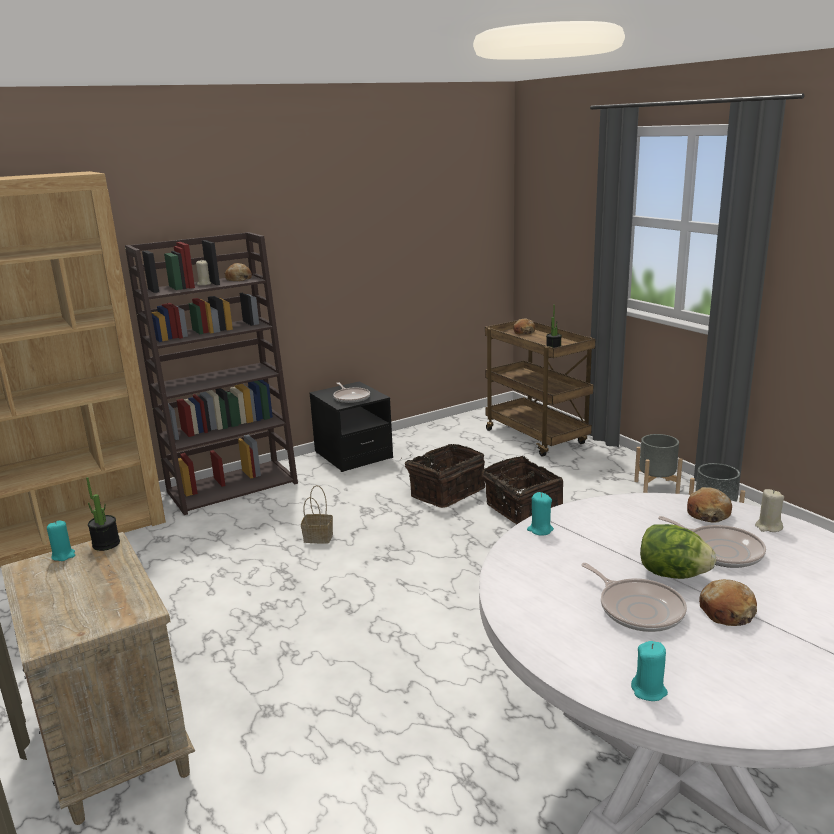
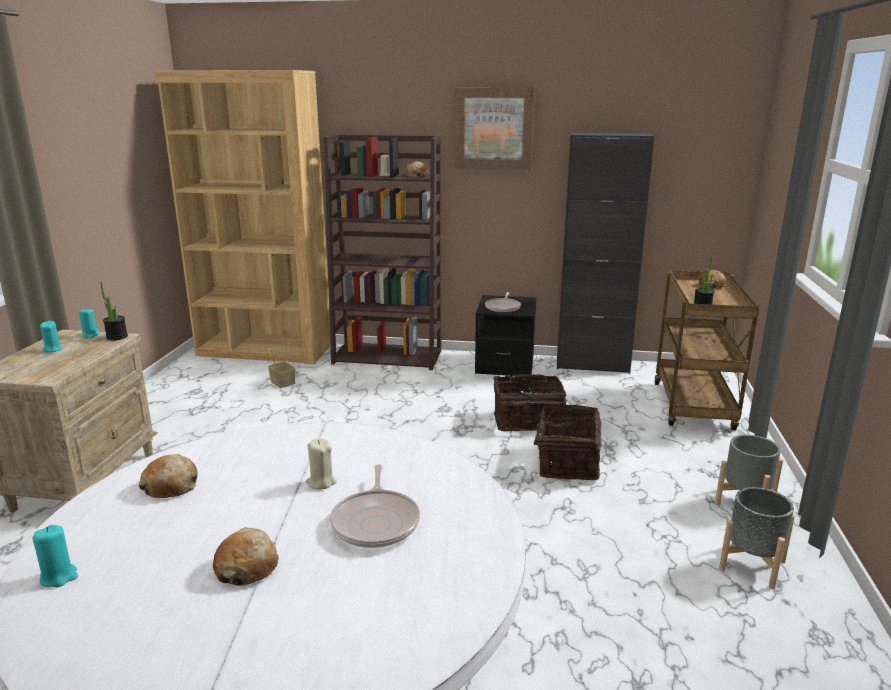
camera: 40 degrees right, 0 degrees up
(300, 218) = (494, 128): none -> picture
(317, 538) = (379, 413): basket -> basket (282, 382)
(421, 431) = (592, 365): none -> black cabinet
(540, 530) = (298, 434): turquoise candle -> turquoise candle (52, 349)
(638, 609) = (203, 522): frying pan -> none
(672, 574) = (291, 515): lettuce -> none
(708, 513) = (451, 489): bread -> bread (171, 486)
(768, 527) = (472, 529): beige candle -> beige candle (321, 482)

